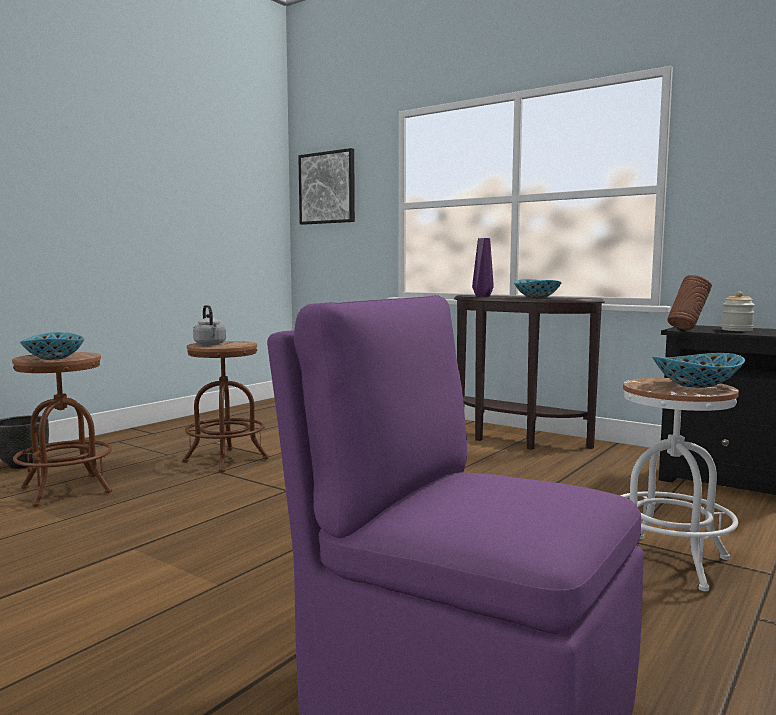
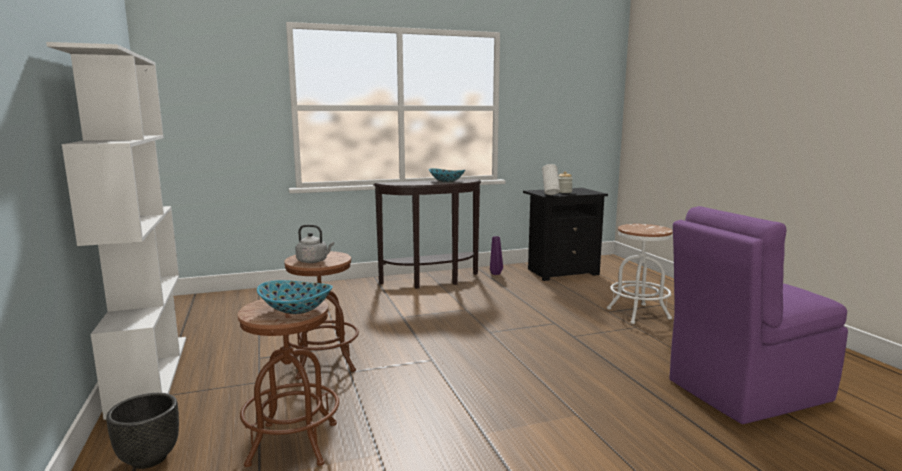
camera: 55 degrees left, 5 degrees up
(153, 429) = (150, 373): none -> white bookcase
(327, 188) = (197, 84): picture -> none
(482, 296) = (412, 184): purple vase -> purple vase (495, 274)
(687, 329) = (550, 194): brown vase -> white vase
(697, 385) = (647, 227): bowl -> none

